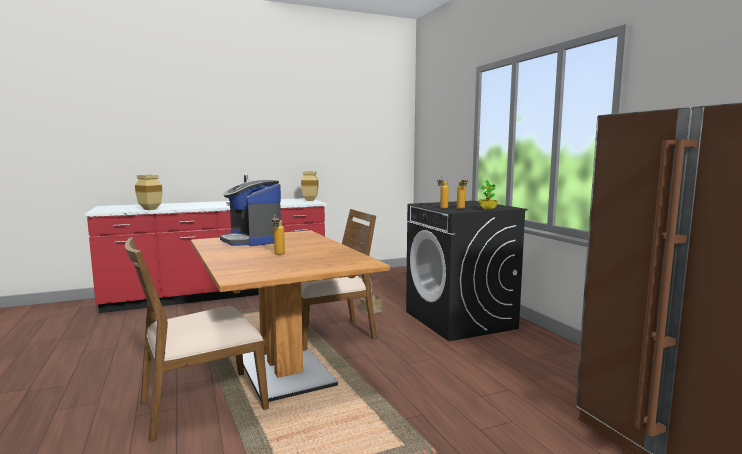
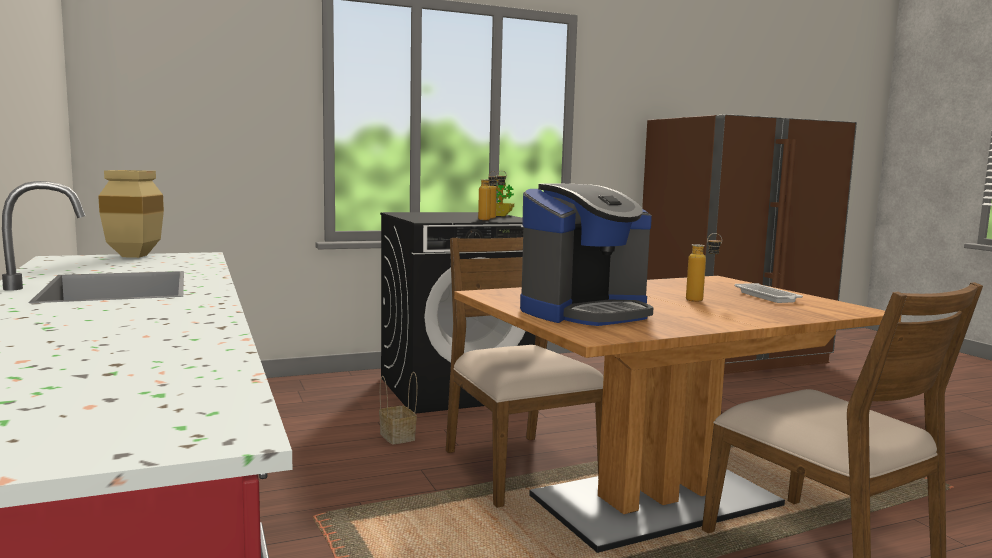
camera: 90 degrees left, 0 degrees up
(148, 209) = (210, 359): beige vase -> none
(287, 266) = (767, 297): none -> white tray

